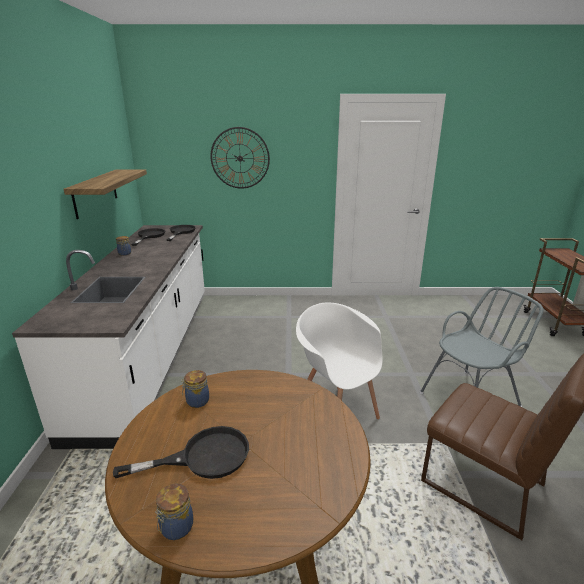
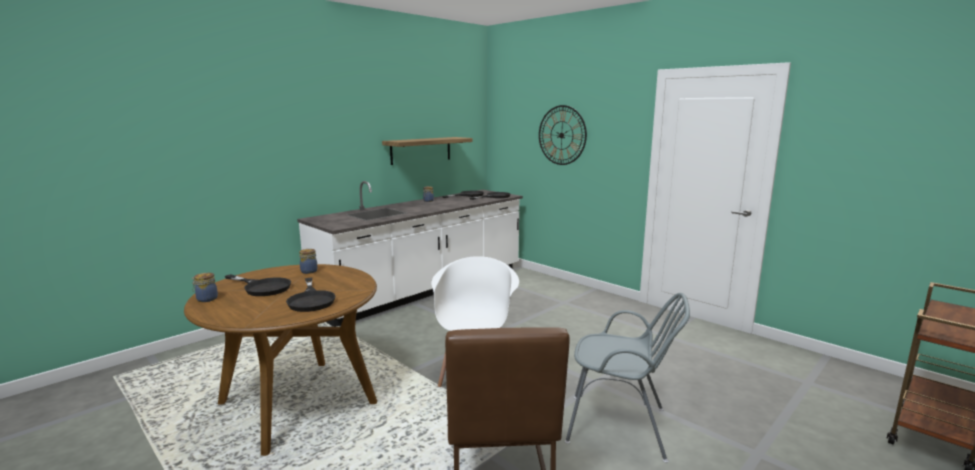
camera: 45 degrees right, 10 degrees down
(303, 436) = (311, 300): none -> black frying pan

